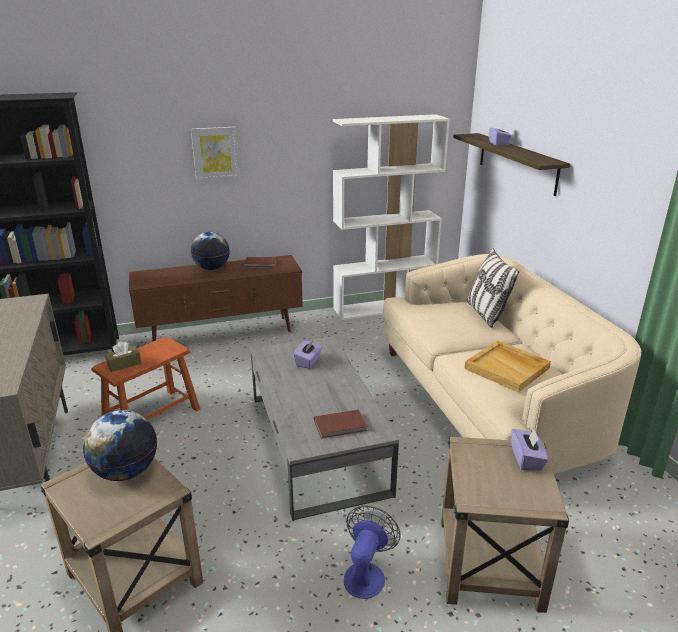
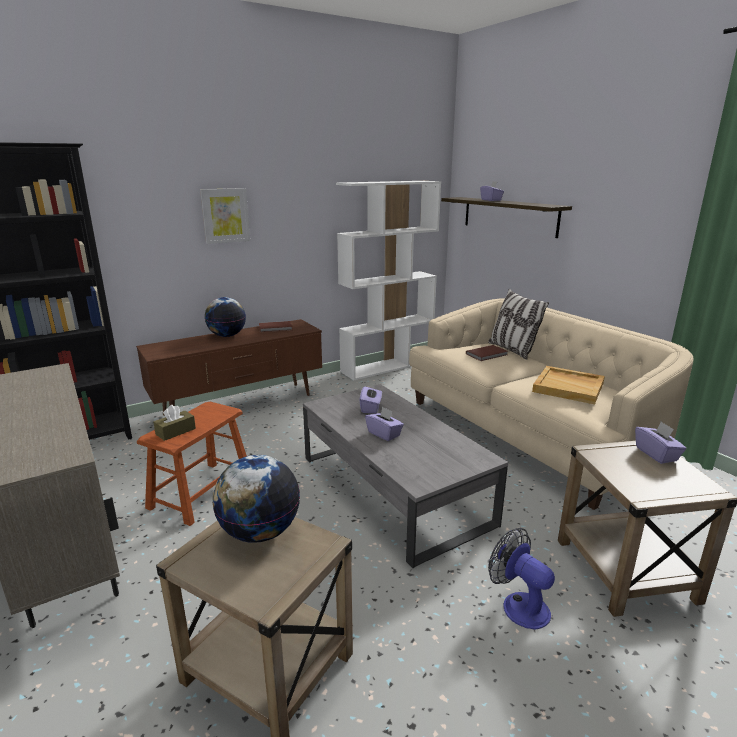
camera: 15 degrees left, 5 degrees down
(303, 391) = (384, 434): none -> purple tissue box
(341, 426) = (444, 458): brown book -> brown book (487, 354)
(366, 573) = (518, 605): fan -> fan turned 45 degrees counterclockwise

